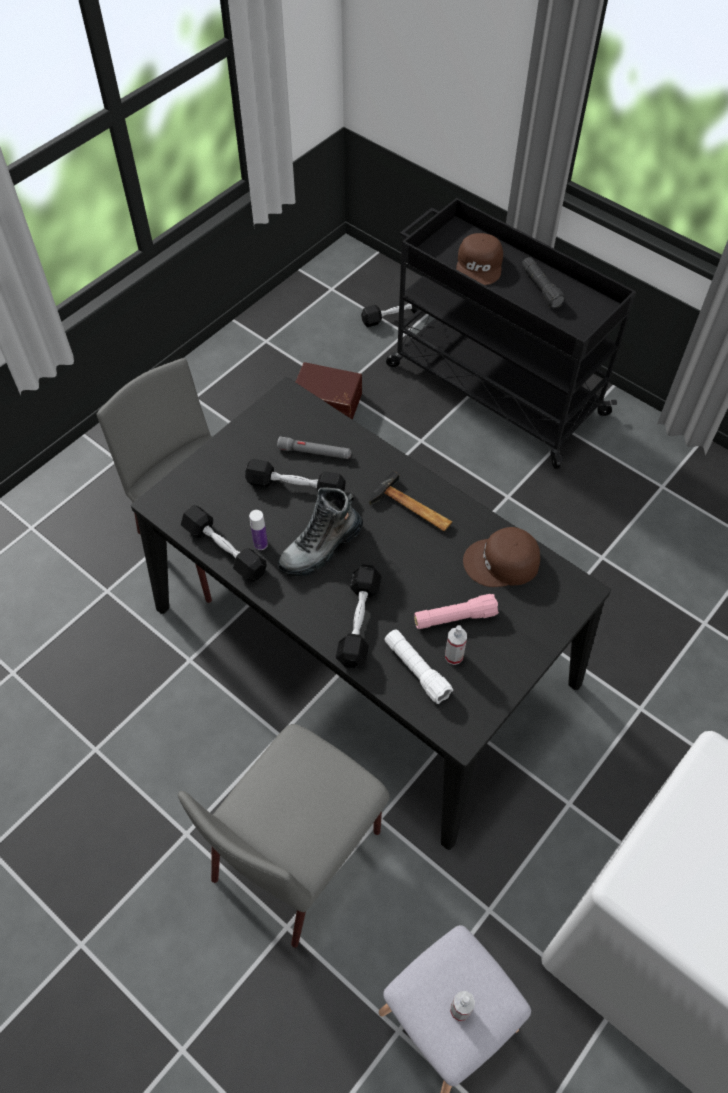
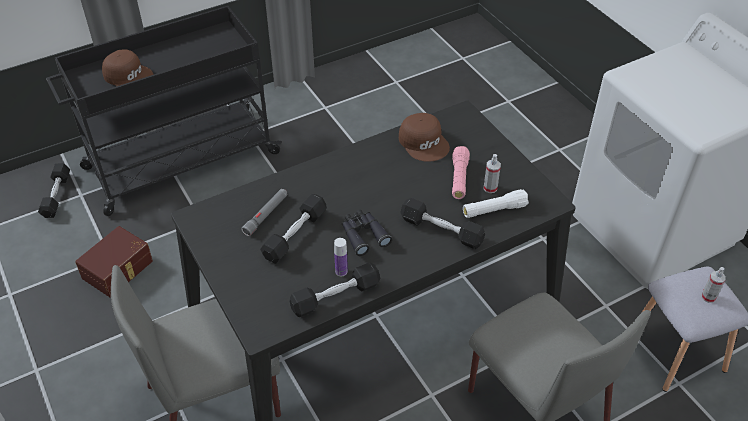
camera: 70 degrees left, 10 degrees down
(321, 548) = (363, 235): boot -> black binoculars
(412, 510) = (355, 174): hammer -> none
(502, 563) = (424, 142): brown cap -> brown cap turned 45 degrees counterclockwise
(541, 288) = (178, 53): black flashlight -> none

